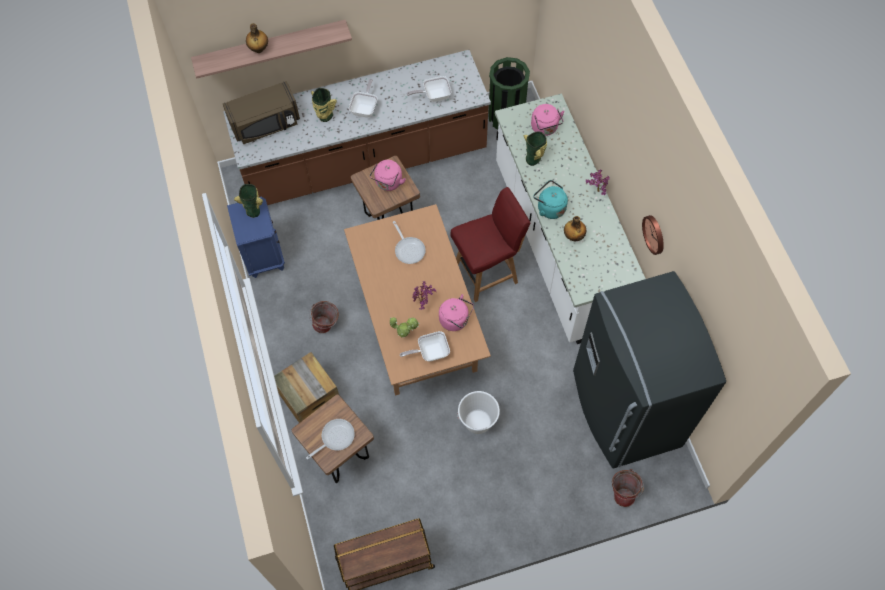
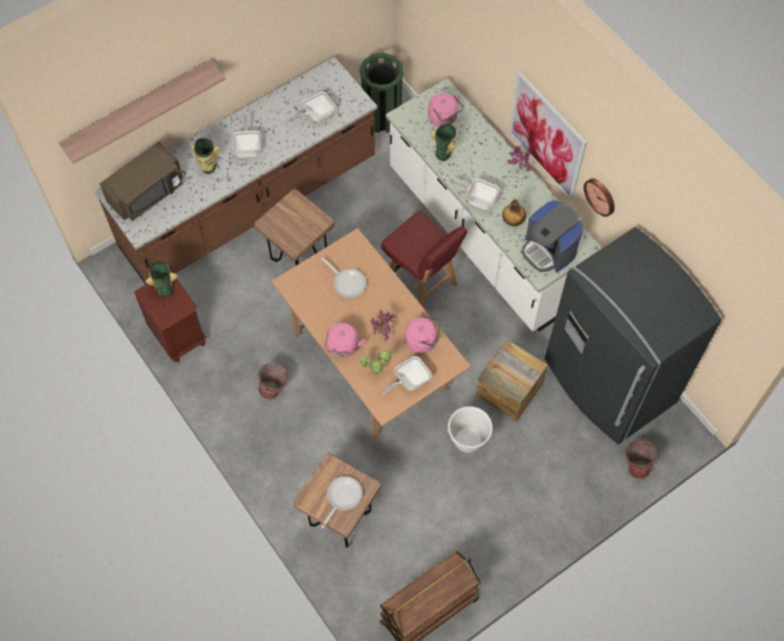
camera: 20 degrees left, 0 degrees up
(259, 49) = (130, 115): bottle -> none
(264, 256) = (178, 336): blue nightstand -> brown nightstand
(310, 398) = (285, 470): crate -> crate (509, 390)
(388, 183) = (297, 220): pink kettle -> pink kettle (343, 348)
(487, 273) = (422, 285): red chair -> red chair turned 90 degrees clockwise
(549, 208) = (478, 199): turquoise kettle -> frying pan
(597, 271) = (549, 250): none -> coffee machine
(624, 166) = (546, 136): none -> picture

